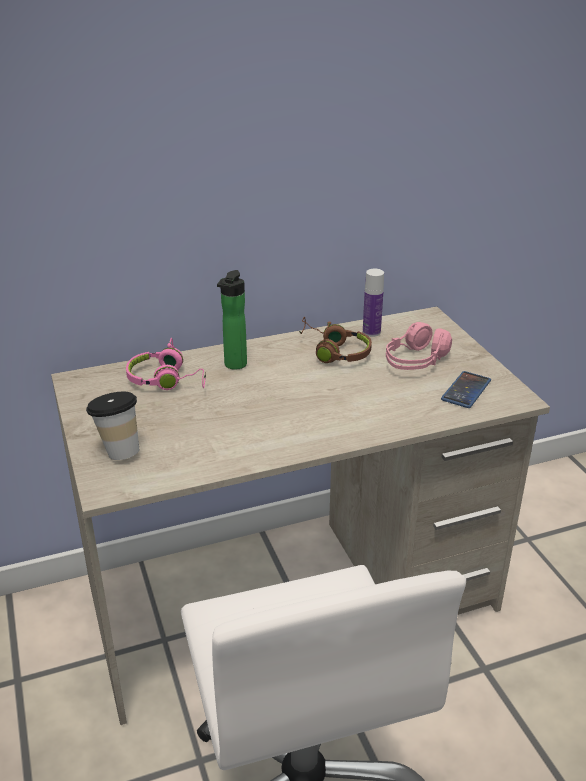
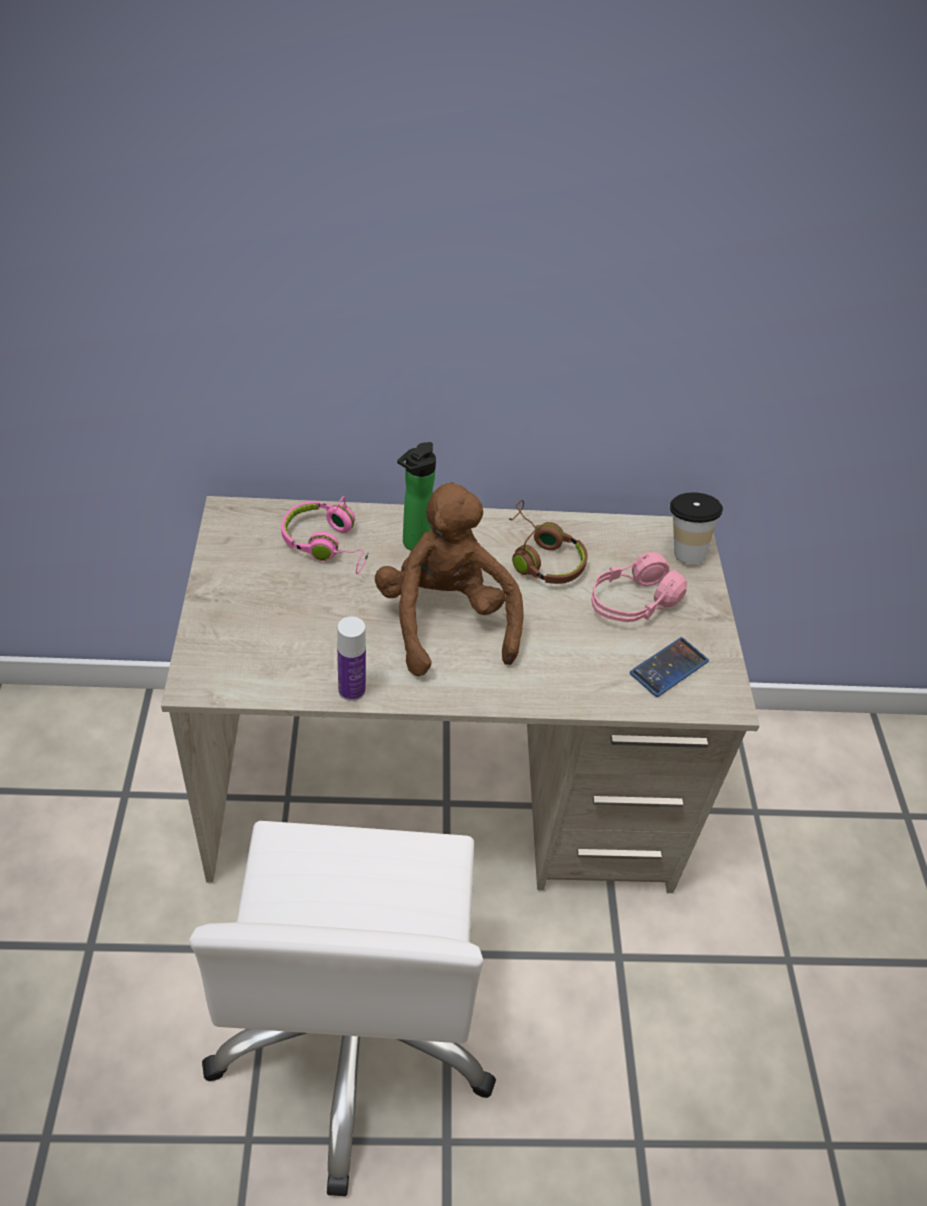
camera: 15 degrees right, 15 degrees up
(119, 450) = (231, 633): cup -> cup (684, 550)
(286, 402) = (445, 620): none -> brown plush toy
(371, 332) = (603, 538): bottle -> bottle (351, 690)

